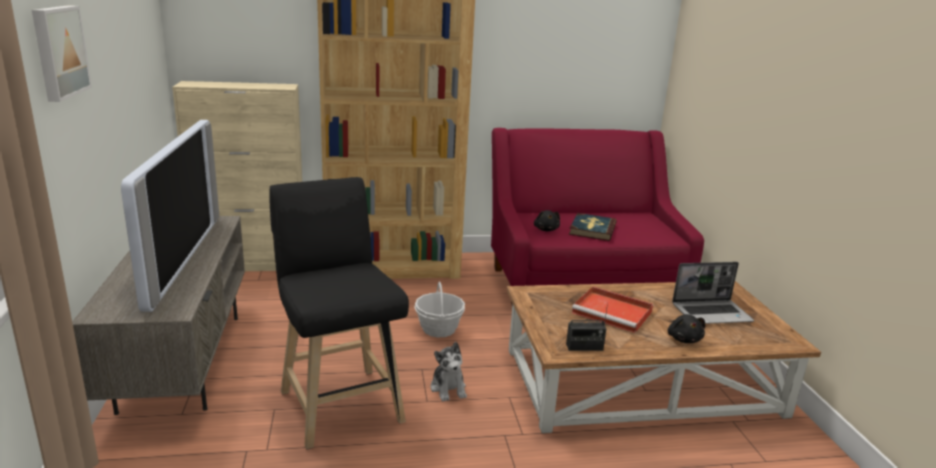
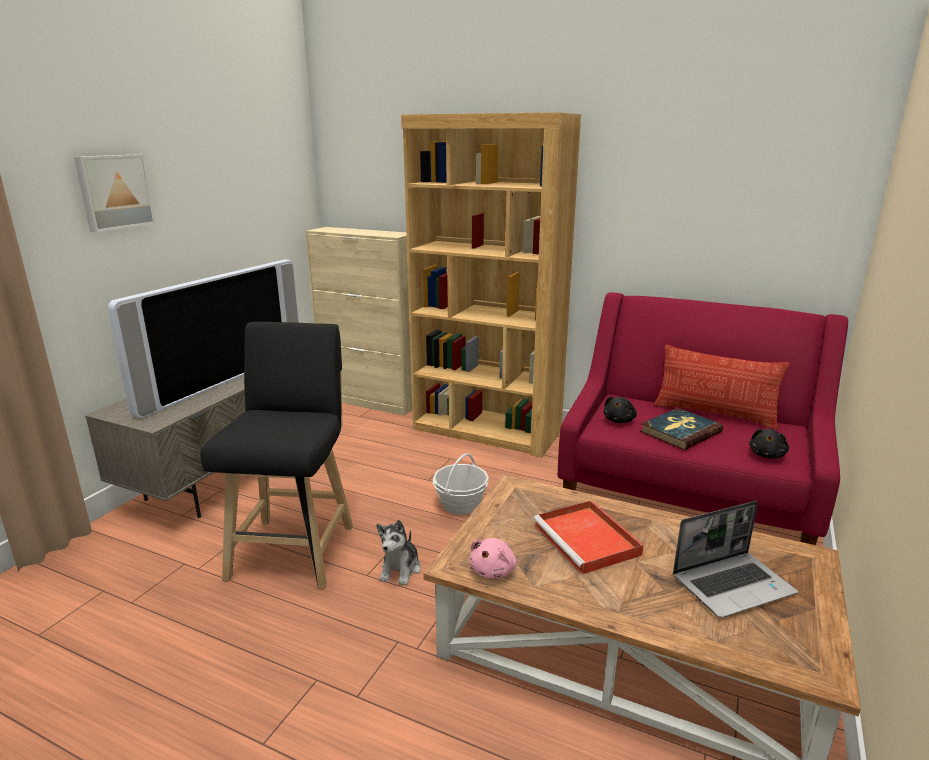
camera: 35 degrees right, 0 degrees up
(584, 347) = (494, 570): radio -> pink plush toy
(596, 214) = (714, 414): none -> pillow
(684, 339) = (640, 605): black plush toy -> black plush toy (767, 455)
(712, 313) = (733, 584): laptop -> laptop turned 45 degrees counterclockwise

